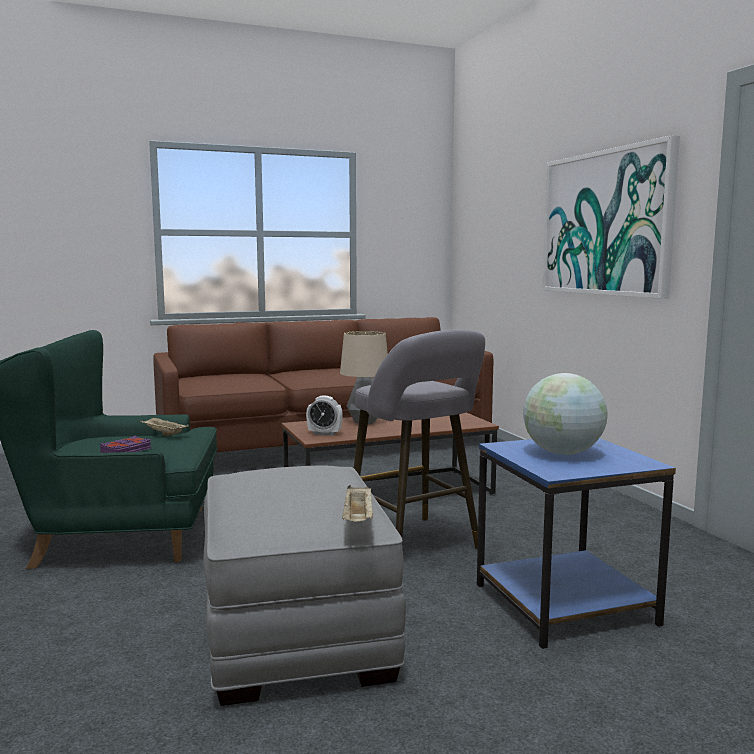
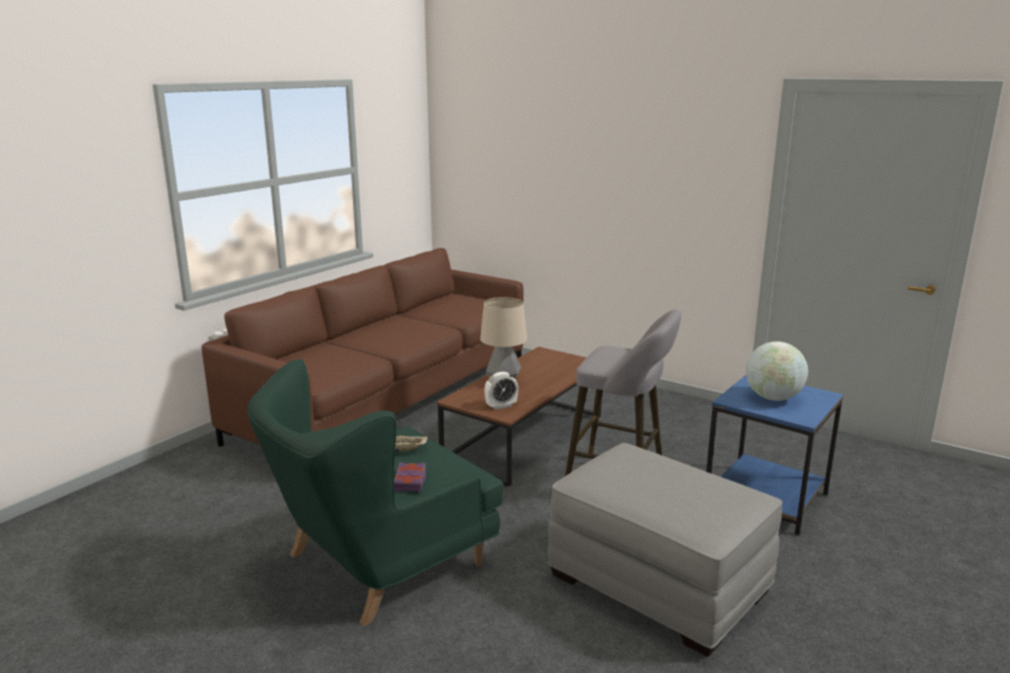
camera: 35 degrees left, 10 degrees up
(358, 519) = (748, 494): beige tray -> none
(605, 223) = (653, 175): picture -> none

